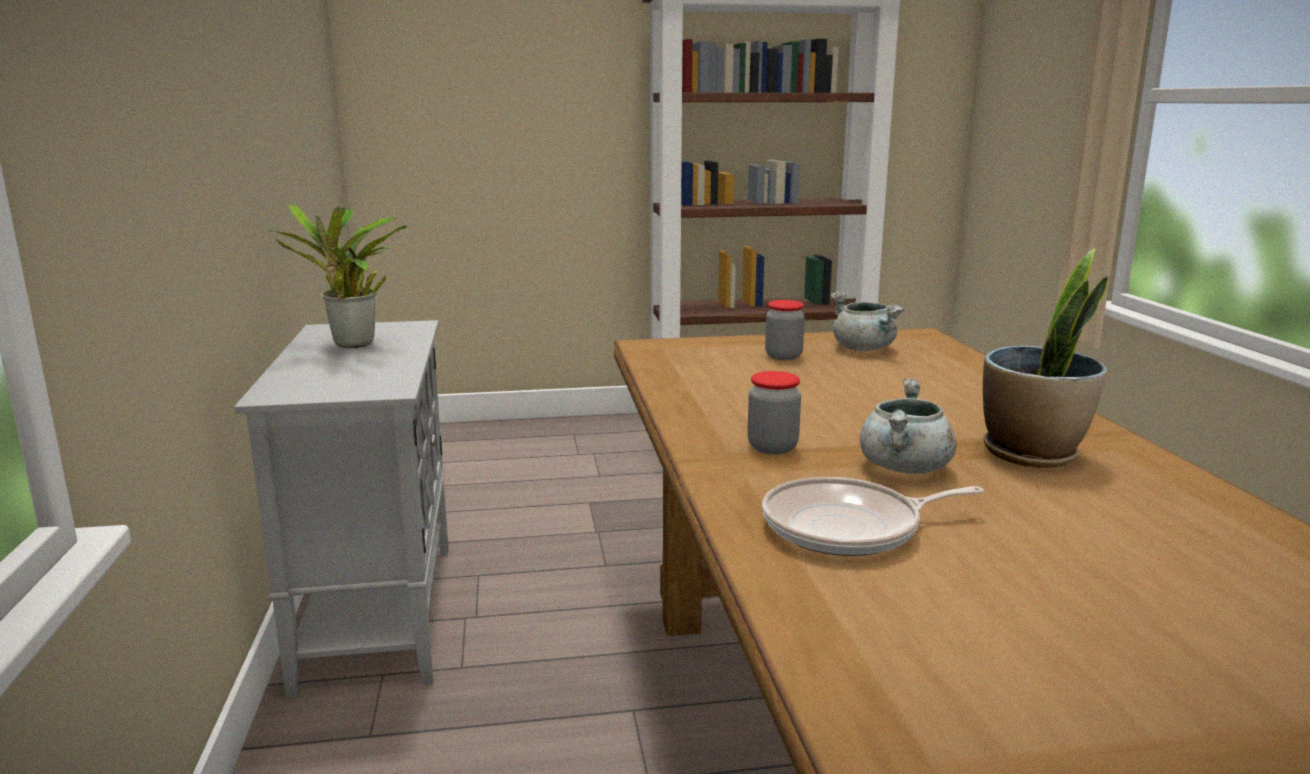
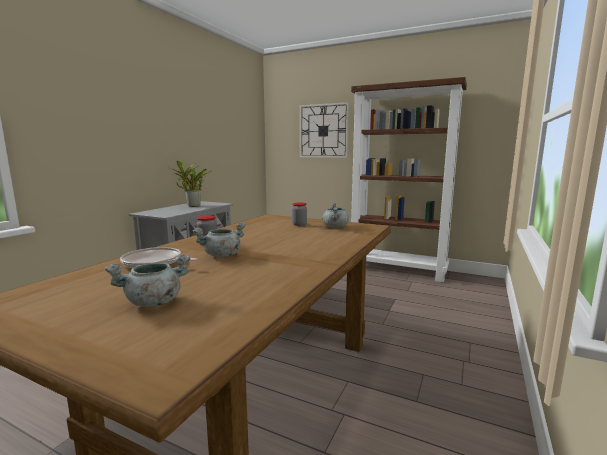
camera: 35 degrees right, 5 degrees down
(533, 88) = (323, 131): none -> wall clock
(1032, 454) = (276, 261): potted plant -> none
(1159, 607) = (153, 303): none -> grey cooking pot

